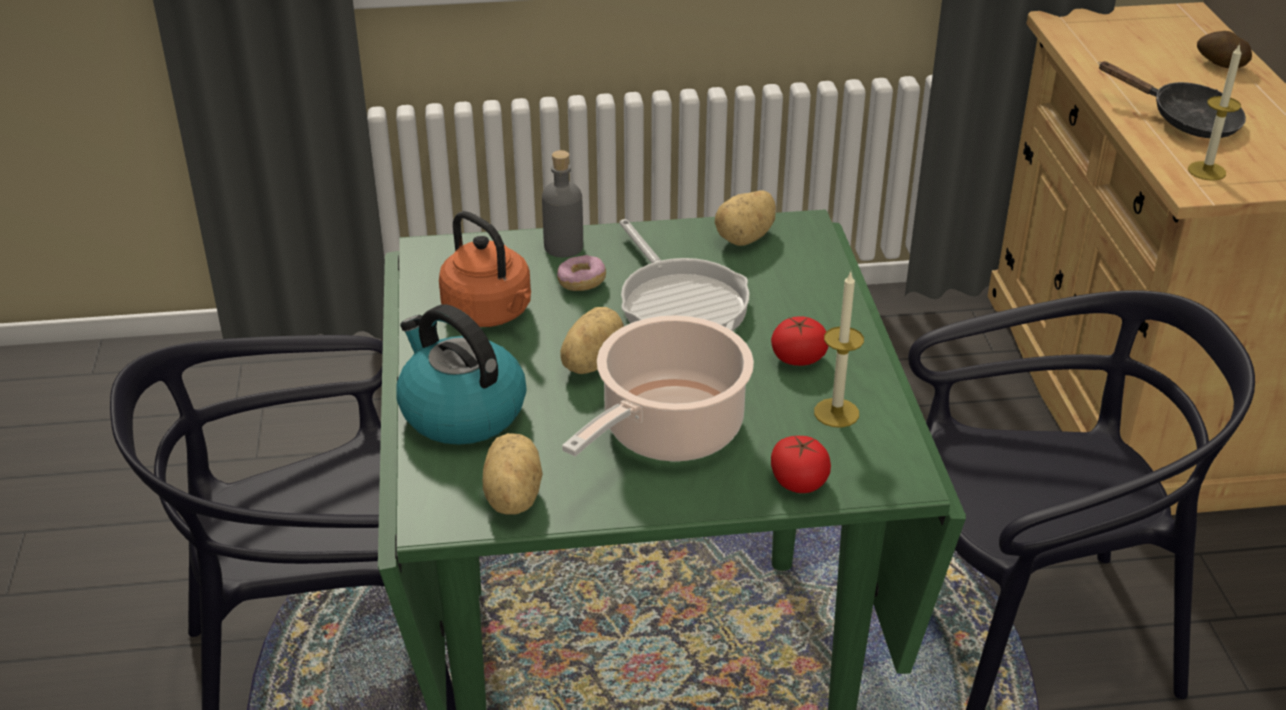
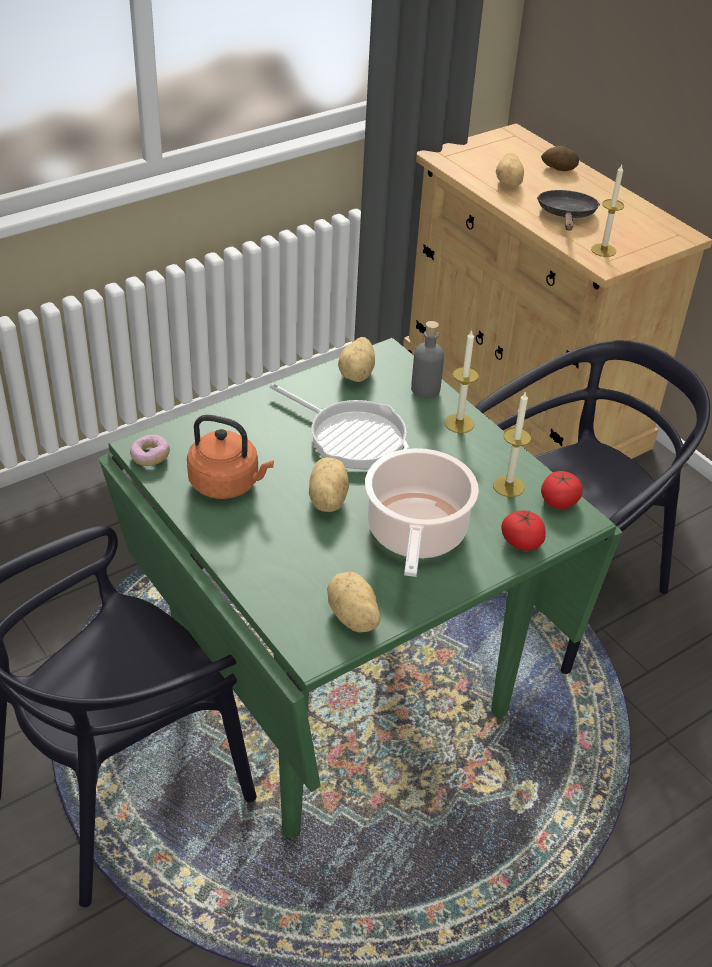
camera: 30 degrees left, 5 degrees up
(460, 411) = (267, 566): kettle -> none
(563, 247) = (238, 416): grey bottle -> grey bottle (425, 389)
(581, 283) = (273, 441): donut -> donut (150, 457)
(798, 357) = (457, 454): tomato -> tomato (559, 501)
(831, 324) = (459, 423): none -> candle
(1131, 68) = (509, 183): none -> potato
(1185, 120) = (566, 216): black frying pan -> black frying pan turned 90 degrees counterclockwise

